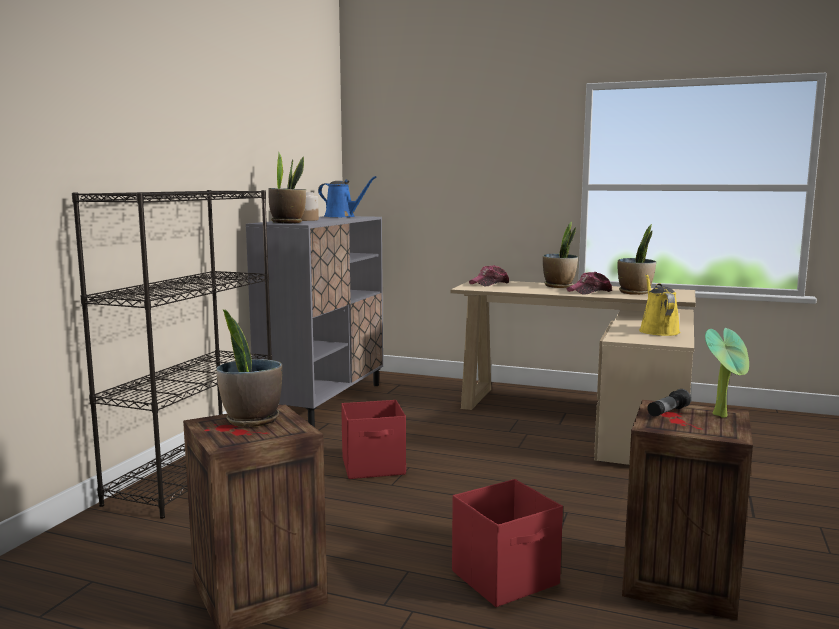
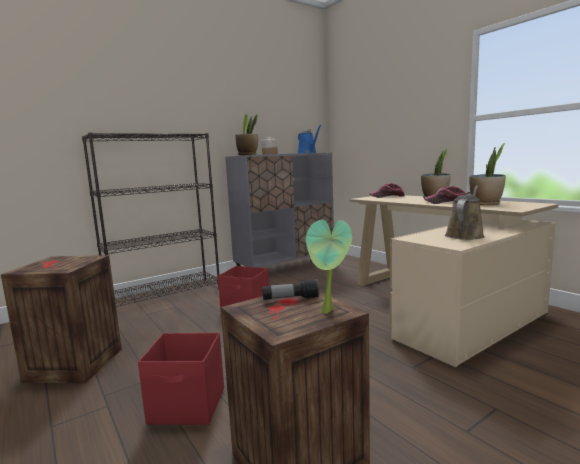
camera: 35 degrees right, 0 degrees up
(251, 420) = (69, 260): potted plant -> none
(657, 331) = (465, 235): yellow watering can -> brown watering can

